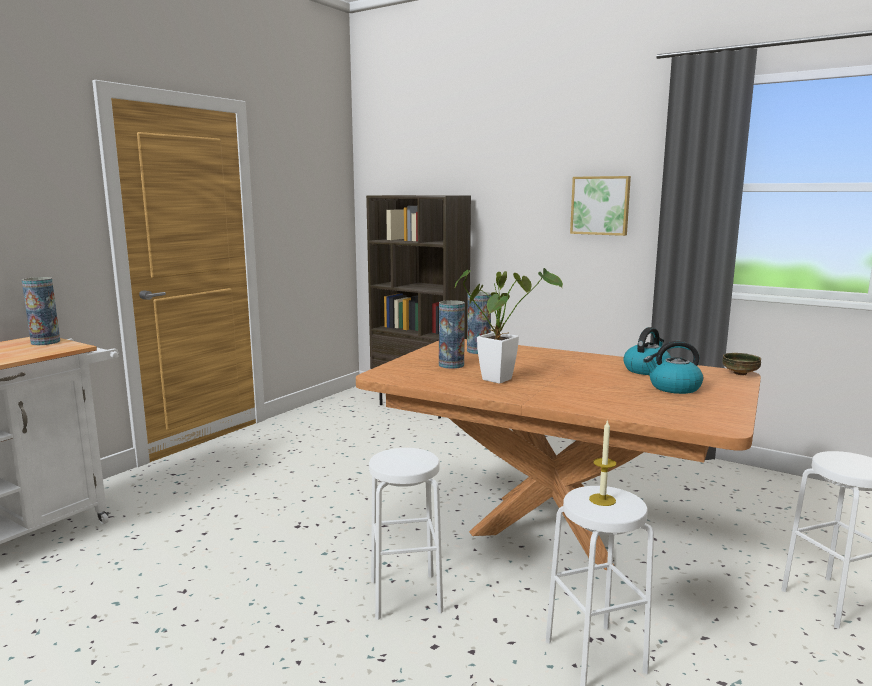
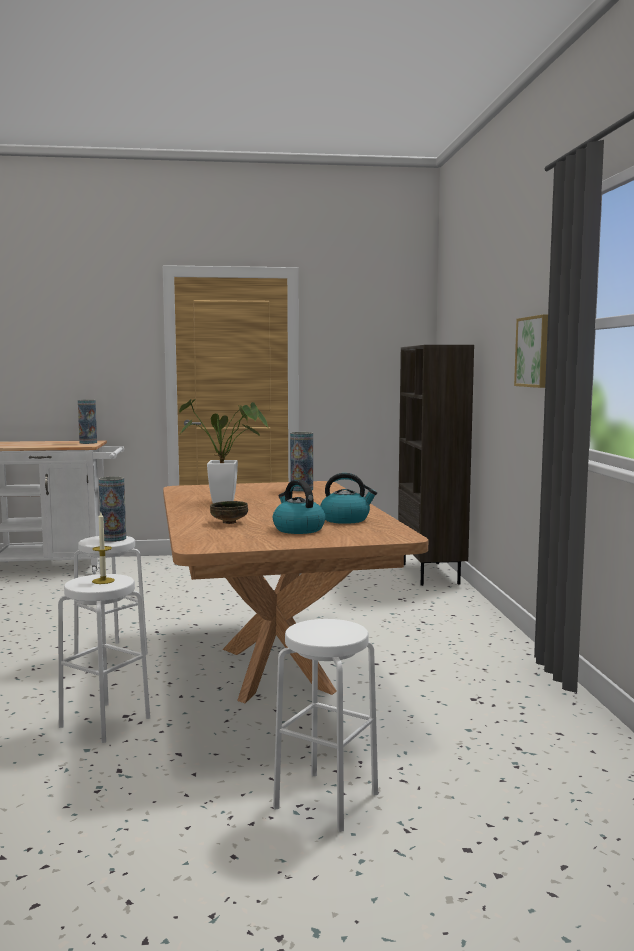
camera: 50 degrees right, 5 degrees down
(451, 365) = (242, 491): vase -> vase (113, 539)
(740, 373) = (405, 537): bowl -> bowl (229, 522)

